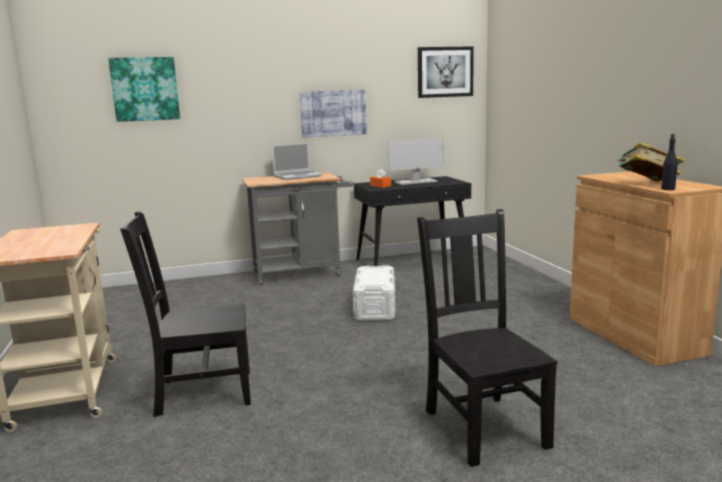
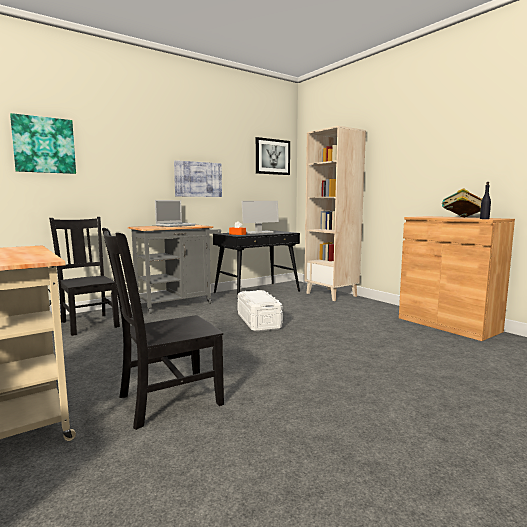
camera: 20 degrees left, 5 degrees down
(483, 426) = (424, 393): black chair -> black chair (89, 323)
(511, 273) = (332, 294): none -> beige bookcase

